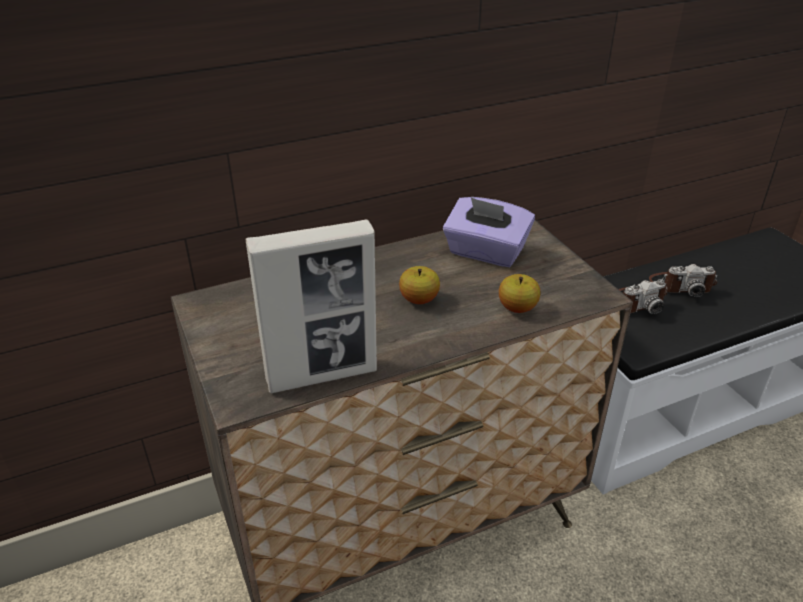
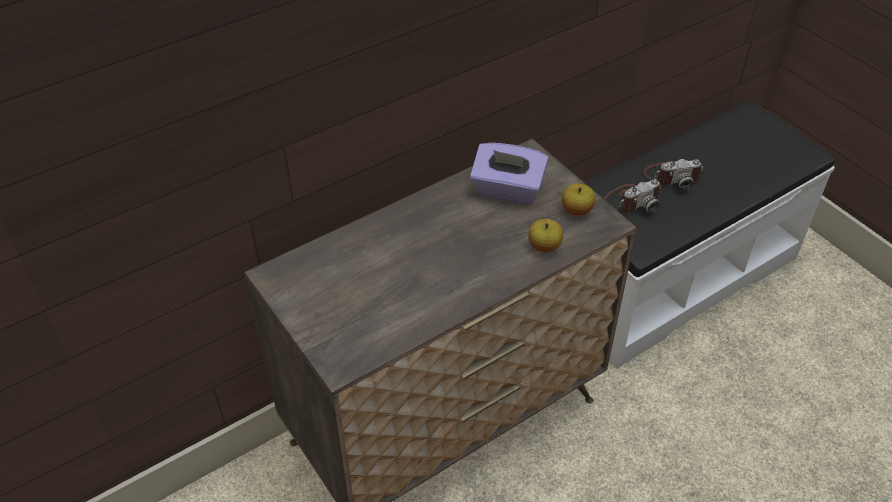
camera: 10 degrees left, 10 degrees up
(322, 375) = (400, 332): picture frame -> none
(419, 299) = (461, 248): apple -> apple (576, 210)

